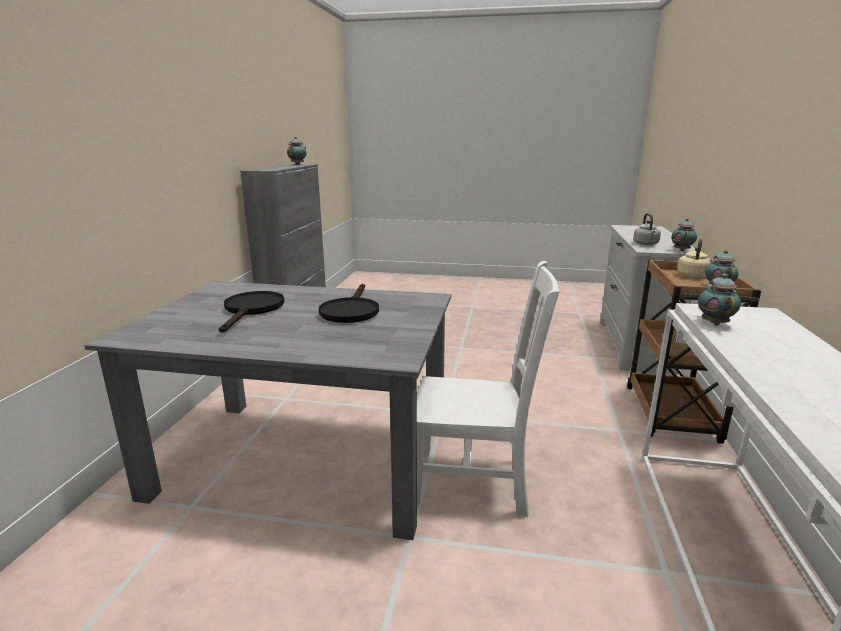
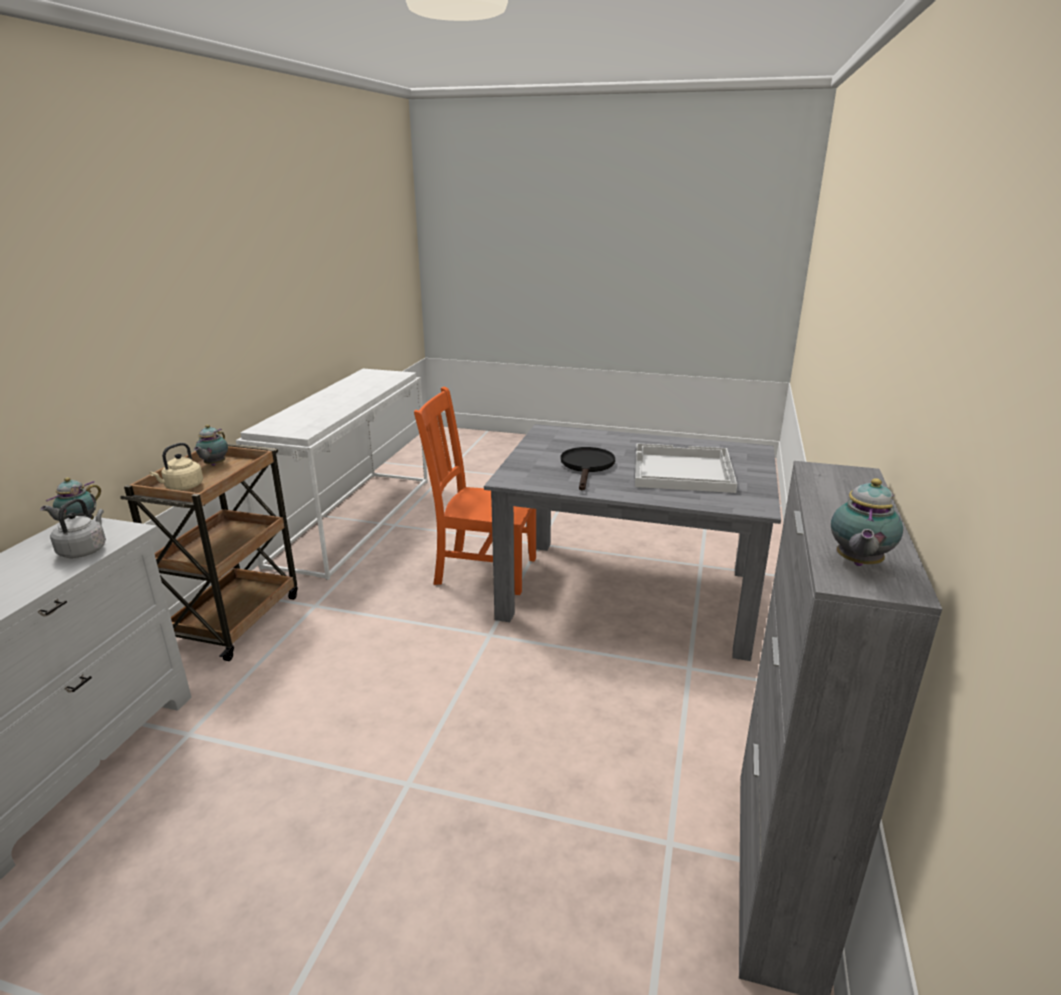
camera: 175 degrees left, 5 degrees up
(252, 310) = (681, 471): black frying pan -> white tray
(476, 482) = (482, 570): white chair -> orange chair
(714, 323) = (320, 422): teapot -> none

